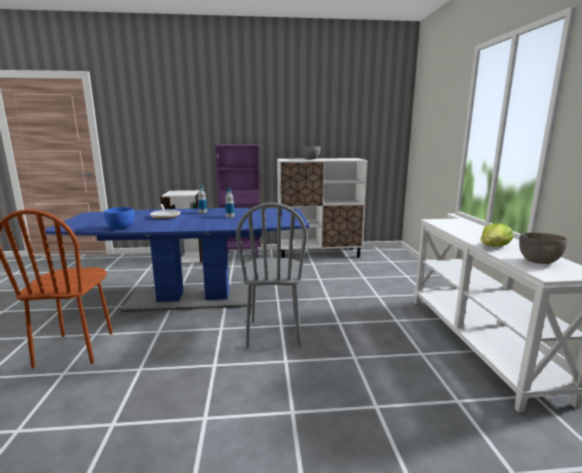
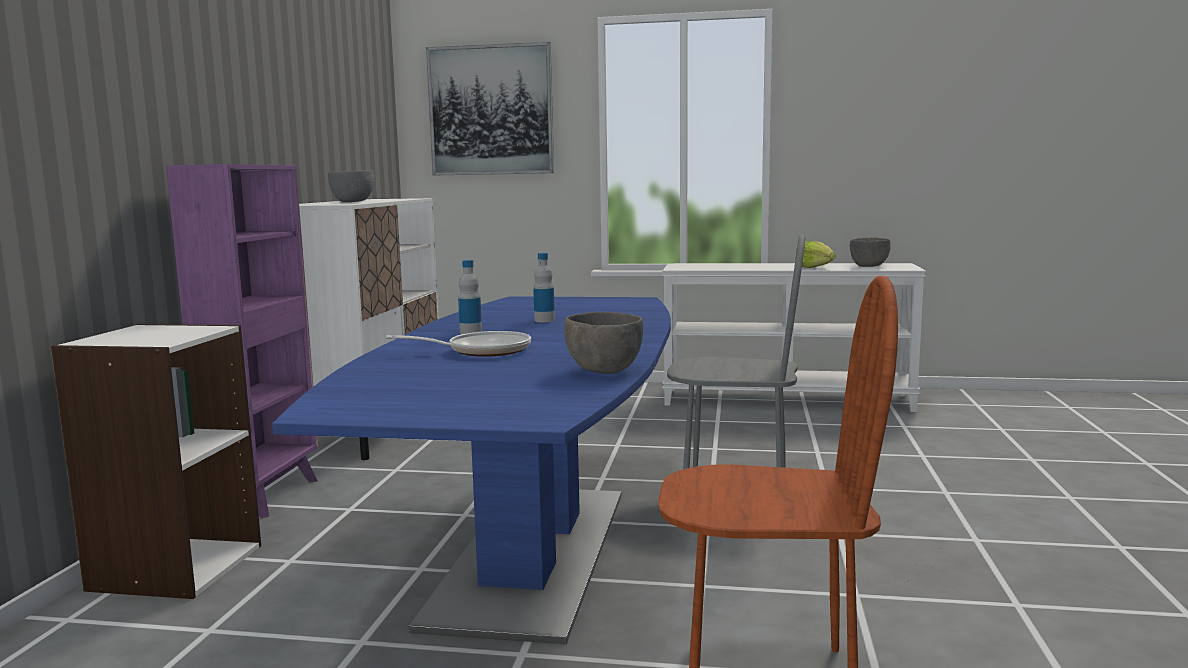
camera: 75 degrees left, 5 degrees down
(121, 228) = (603, 370): blue bowl -> grey bowl
(434, 113) = (491, 110): none -> picture

